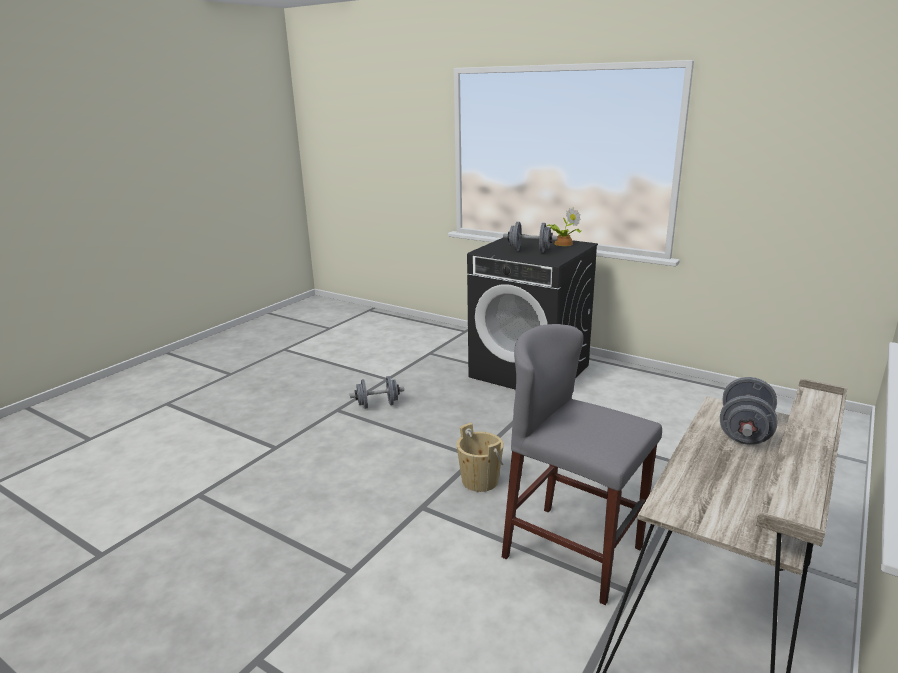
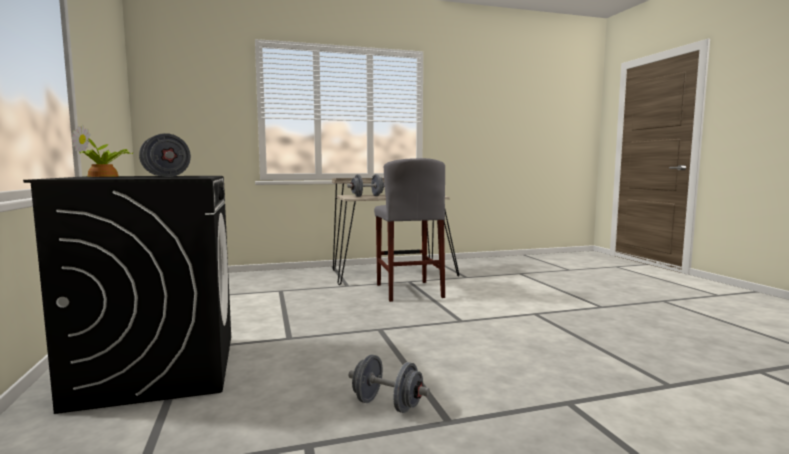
camera: 140 degrees left, 15 degrees down
(480, 481) = (402, 319): beige bucket -> none

